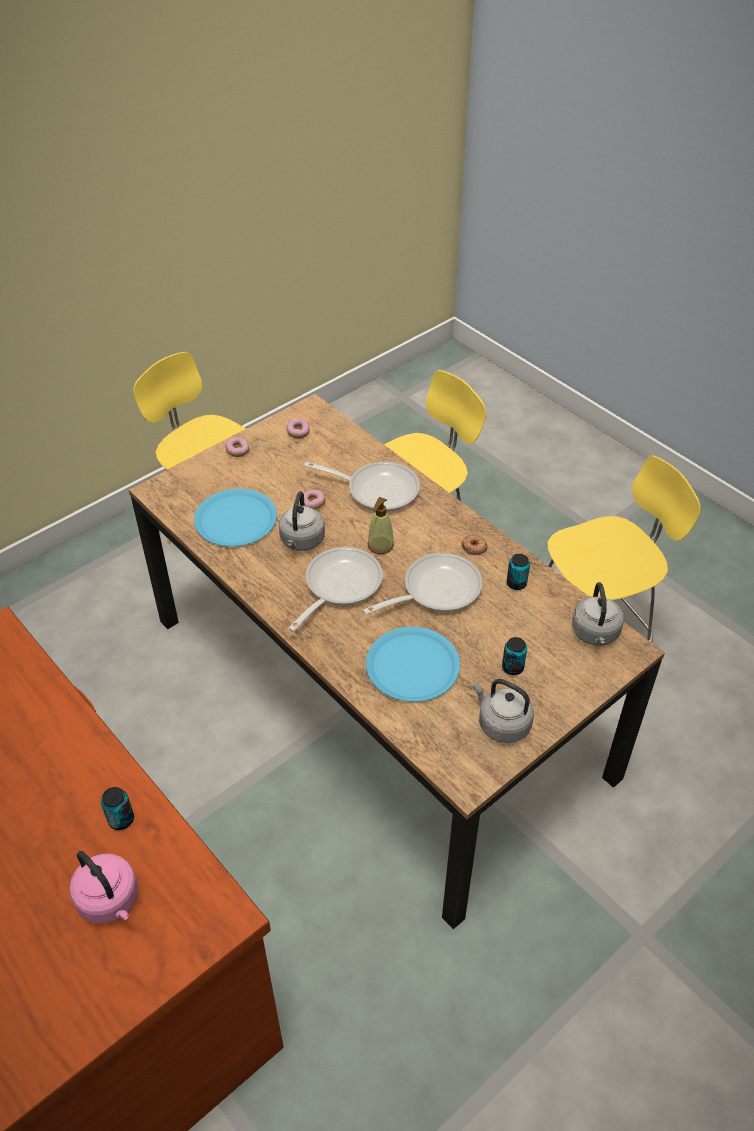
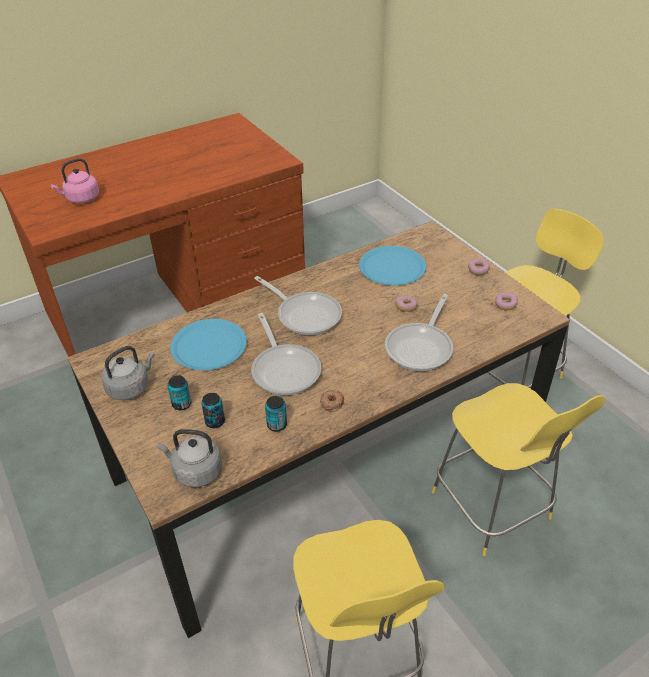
camera: 100 degrees right, 5 degrees down
(121, 819) = (127, 201): can -> can (215, 422)
(301, 541) = (360, 298): grey kettle -> none
(380, 545) = (347, 342): soap dispenser -> none

